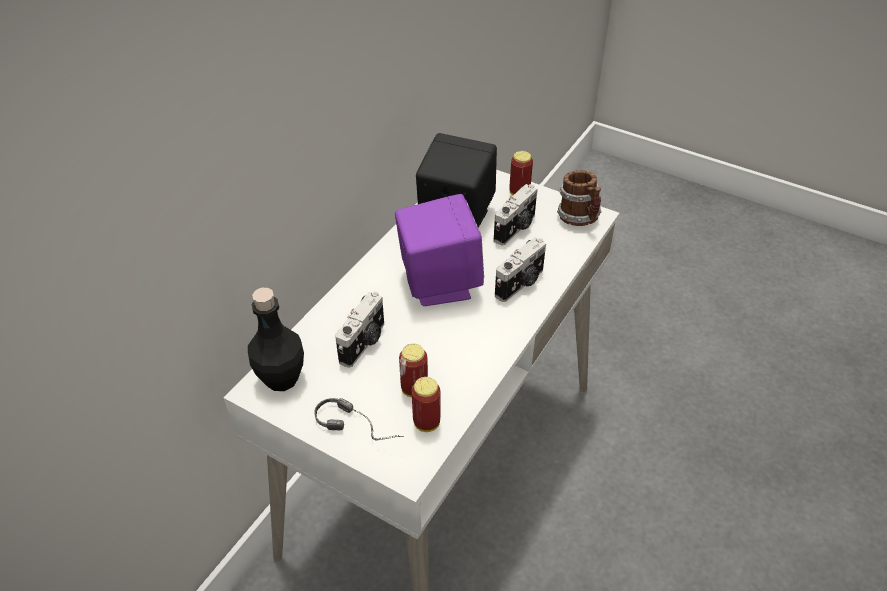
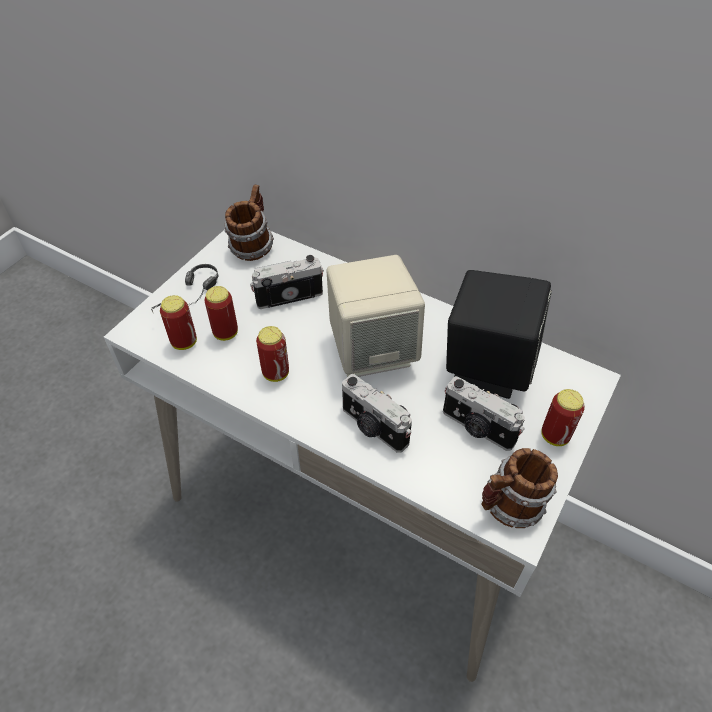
camera: 90 degrees right, 5 degrees up
(281, 378) = (252, 246): black bottle -> mug
(364, 343) = (288, 295): camera -> camera turned 135 degrees clockwise
(438, 283) = (372, 350): purple speaker -> beige speaker
(466, 347) = (275, 373): none -> can

